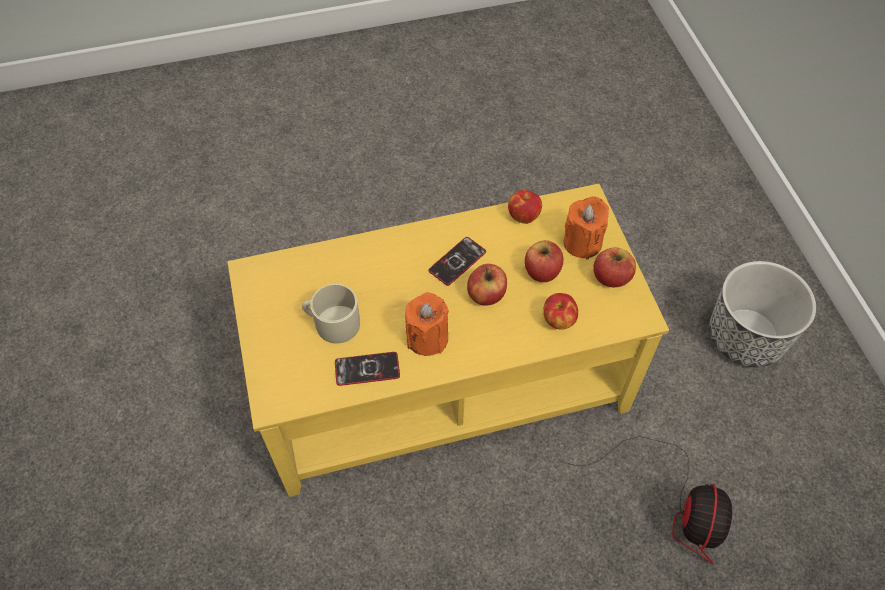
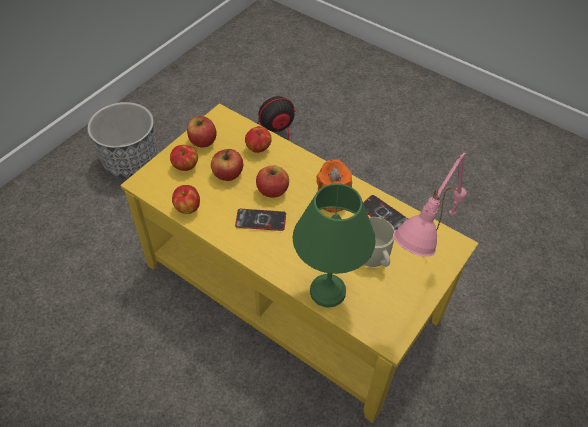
camera: 130 degrees left, 5 degrees down
(270, 328) = (414, 287): none -> pink table lamp
(335, 262) = (328, 289): none -> green table lamp
(582, 242) = (185, 167): orange candle -> apple

